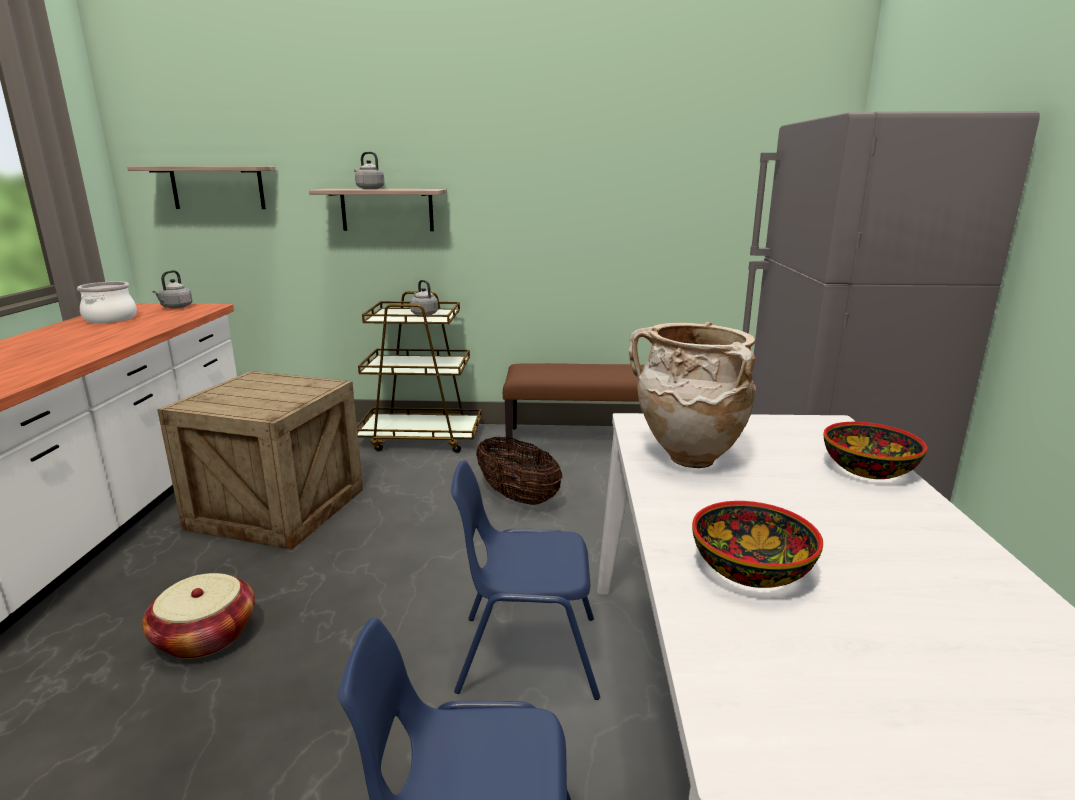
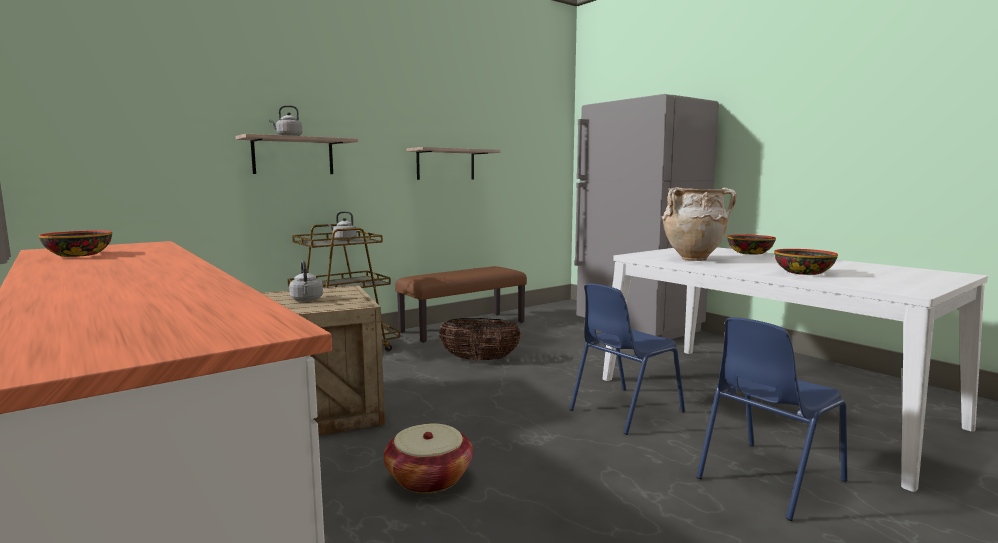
camera: 40 degrees left, 10 degrees down
(111, 319) = (80, 255): cooking pot -> bowl
(175, 307) = (117, 246): grey kettle -> grey kettle (307, 300)
(217, 188) = (114, 130): shelf -> shelf (446, 164)

